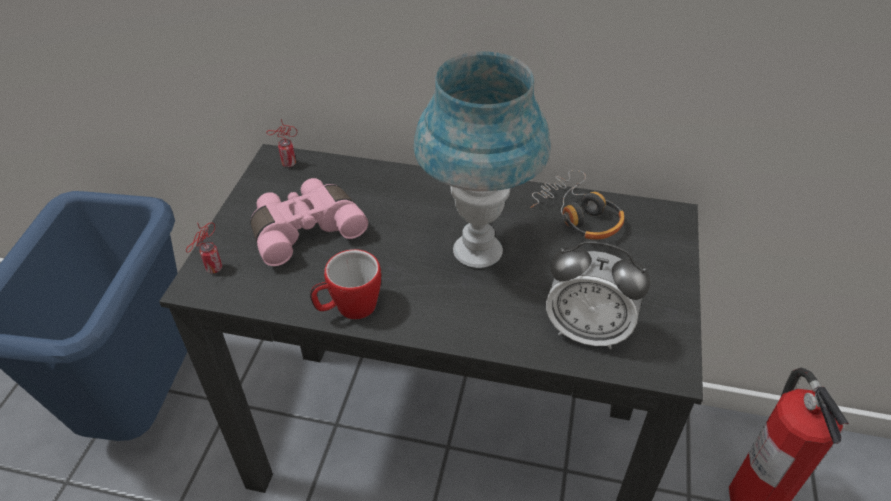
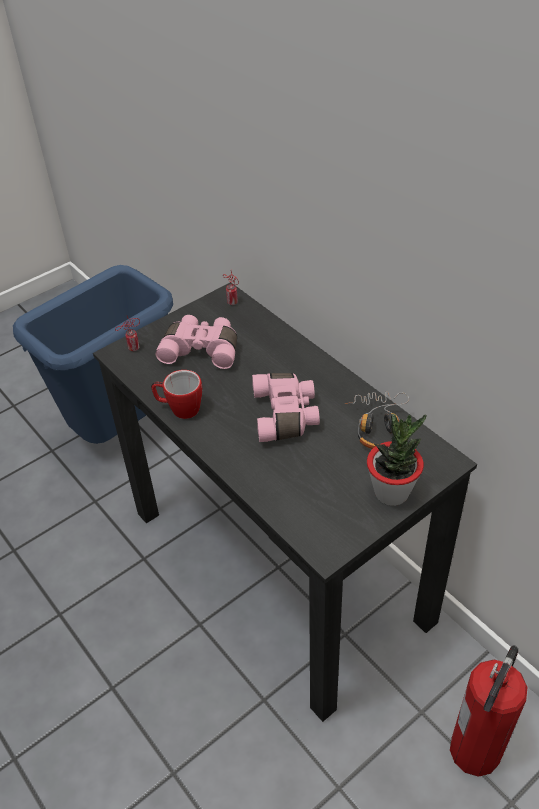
camera: 40 degrees right, 0 degrees up
(477, 251) = (286, 415): blue table lamp -> pink binoculars
(587, 330) = (300, 499): alarm clock -> none
(661, 271) = (392, 492): none -> potted plant

